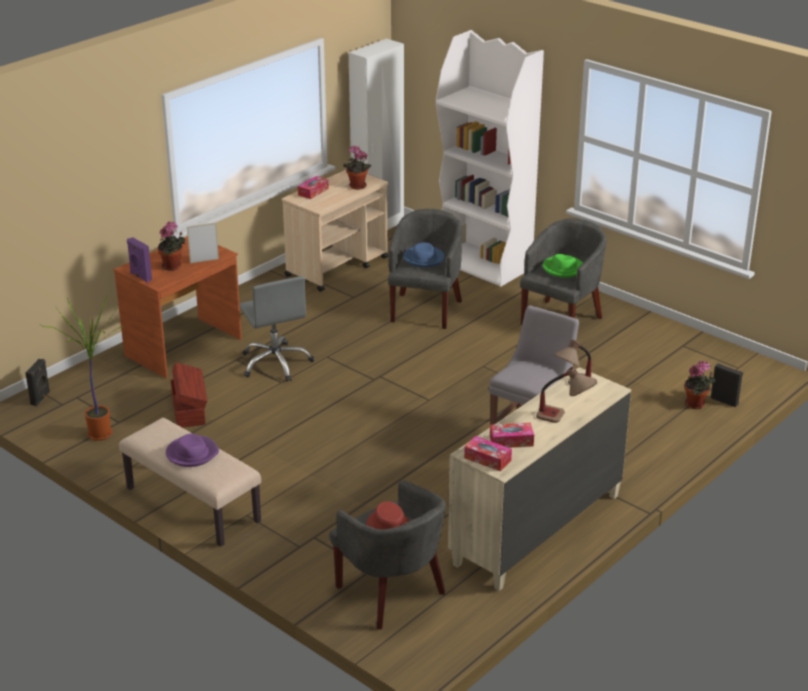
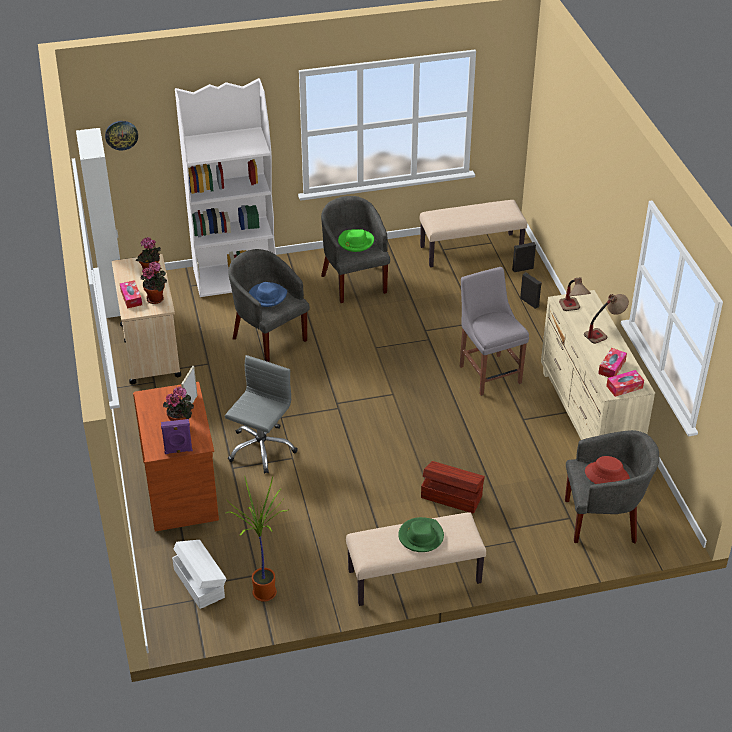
camera: 55 degrees left, 10 degrees up
(41, 398) = (169, 610): black speaker -> black speaker (530, 302)
(85, 399) = (199, 582): none -> white storage box
(189, 409) = (279, 525): brown storage box -> brown storage box (451, 496)
(192, 453) = (420, 536): purple hat -> green hat
(276, 363) = (261, 448): grey office chair -> grey office chair turned 75 degrees counterclockwise
(428, 63) = (121, 135): none -> wall clock
(696, 405) = (515, 282): potted plant -> potted plant (156, 298)
(708, 361) = (471, 250): none -> beige bench

